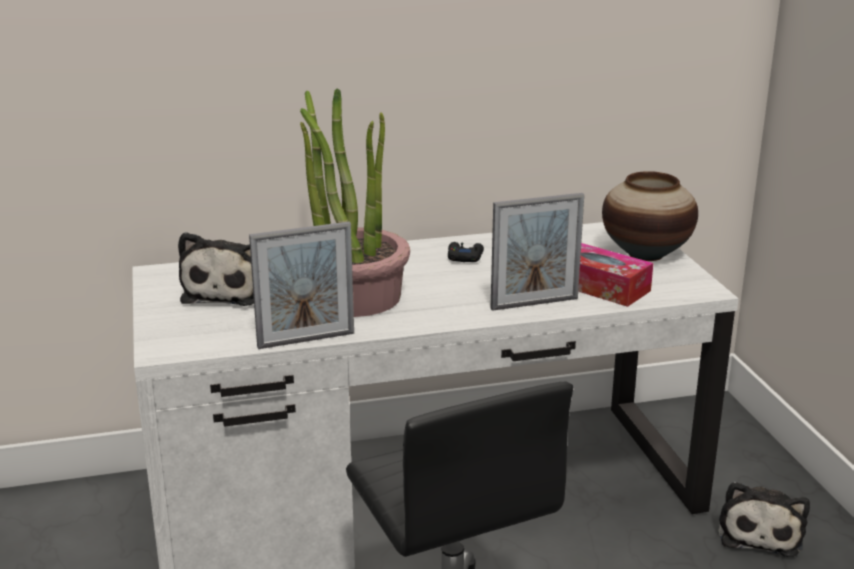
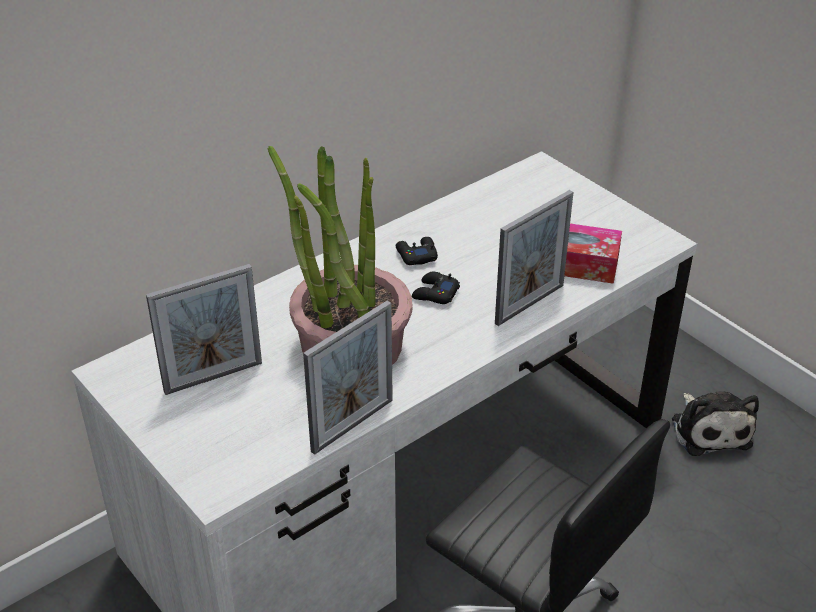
camera: 25 degrees left, 15 degrees up
(228, 291) = (213, 377): plush toy -> picture frame
(457, 281) = (435, 293): none -> black game controller
(645, 254) = (579, 204): vase -> none

